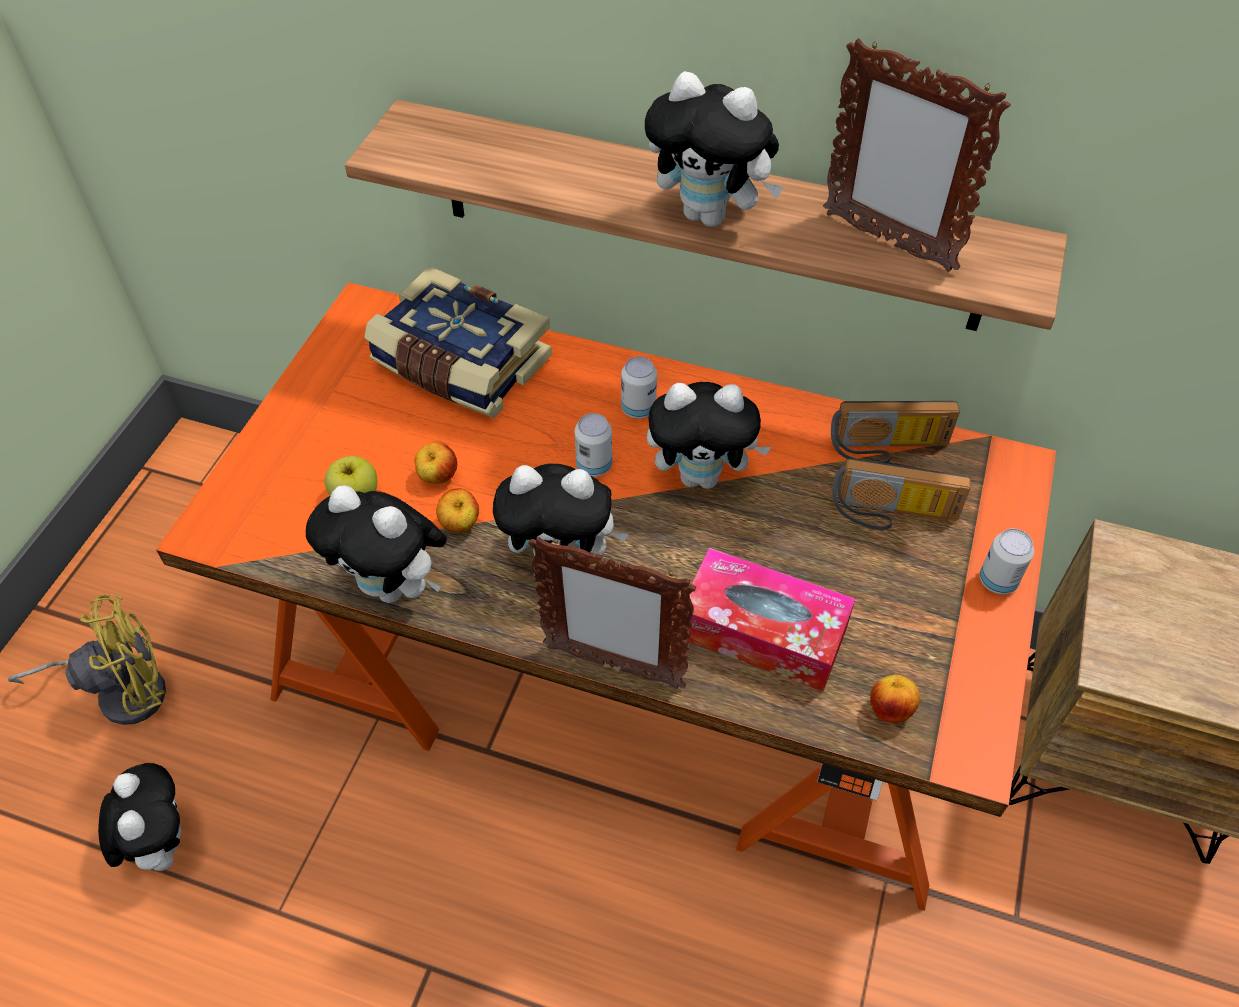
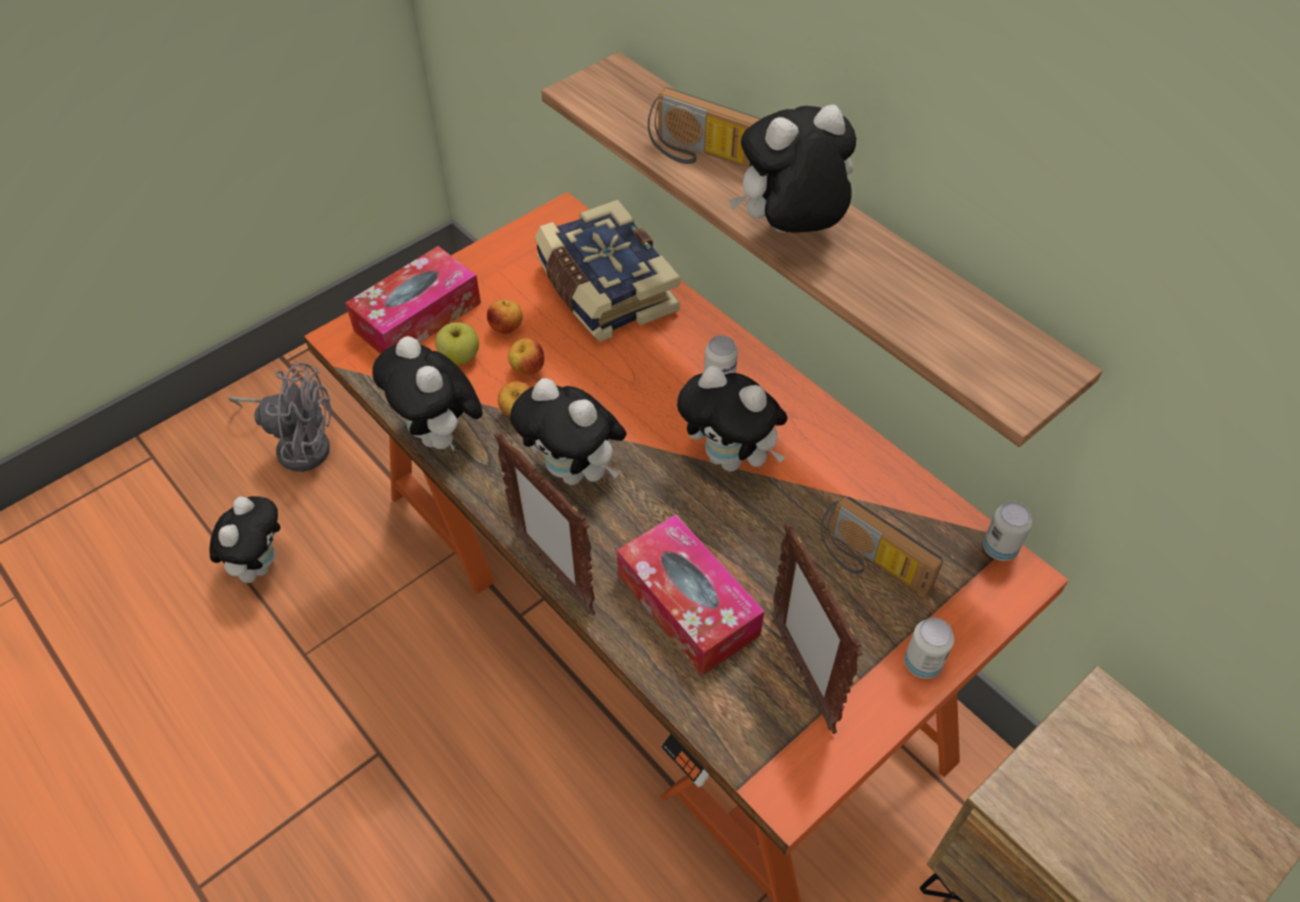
camera: 30 degrees right, 0 degrees up
(122, 691) = (299, 444): yellow fan -> grey fan
(277, 473) = (418, 316): none -> tissue box
(594, 466) = (650, 412): can -> can (999, 548)
(710, 215) = (789, 233): plush toy -> plush toy turned 105 degrees clockwise
(887, 241) = (924, 311): picture frame -> picture frame (802, 672)
(888, 449) = (908, 508): radio -> radio (701, 155)
(890, 710) = (746, 718): apple -> apple (507, 328)

